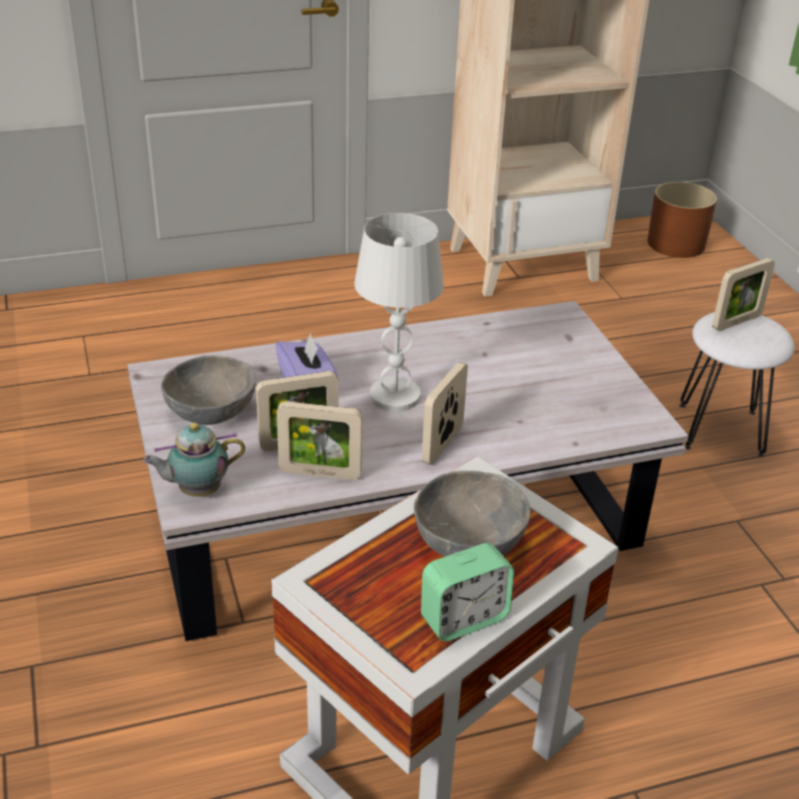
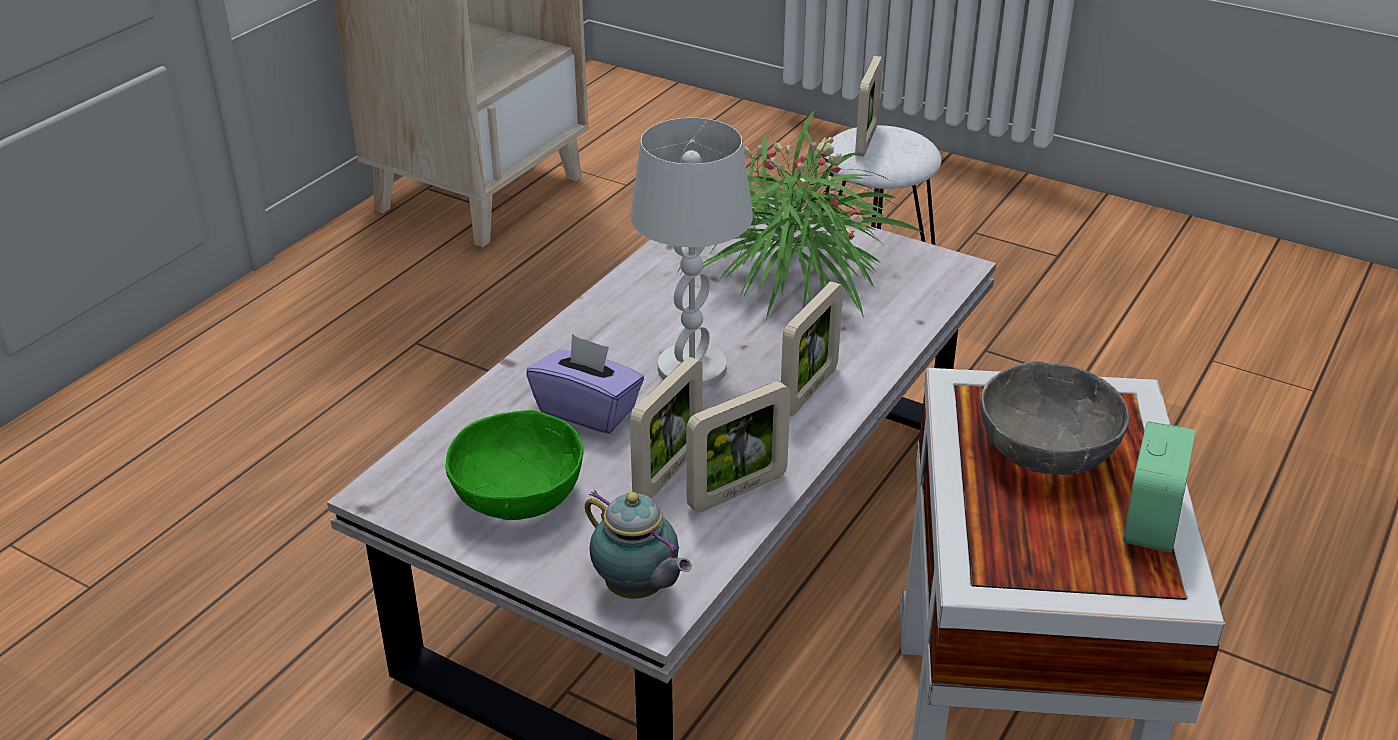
camera: 40 degrees left, 0 degrees up
(197, 491) = (638, 590): teapot -> teapot turned 75 degrees counterclockwise
(212, 411) = (519, 495): grey bowl -> green bowl
(442, 444) = (809, 391): picture frame -> picture frame turned 135 degrees counterclockwise
(536, 371) = (787, 270): none -> potted plant
(676, 244) = (611, 105): brown planter -> none

